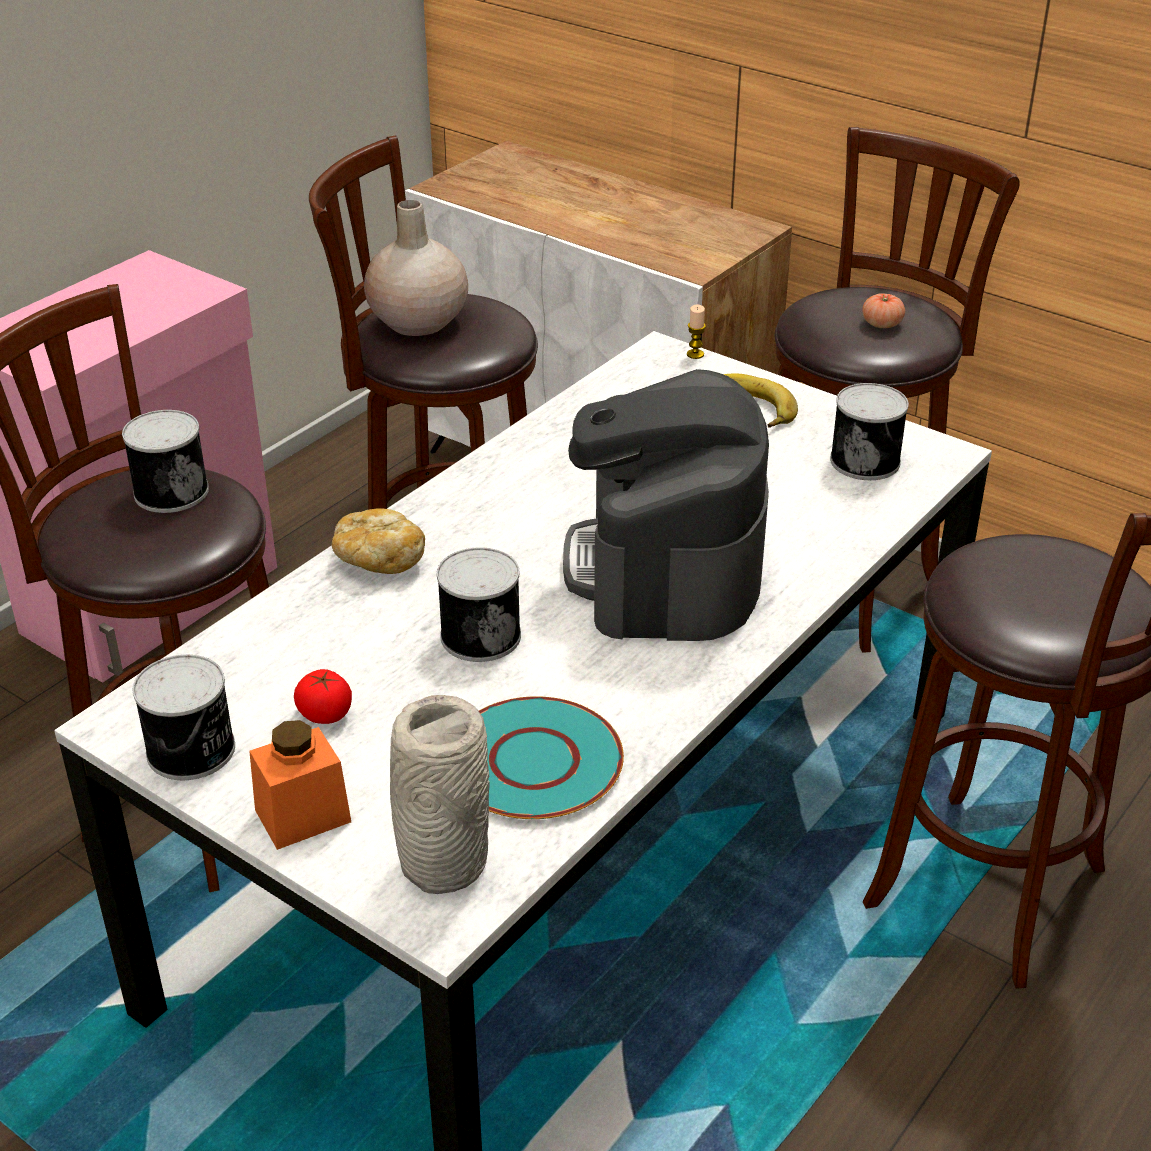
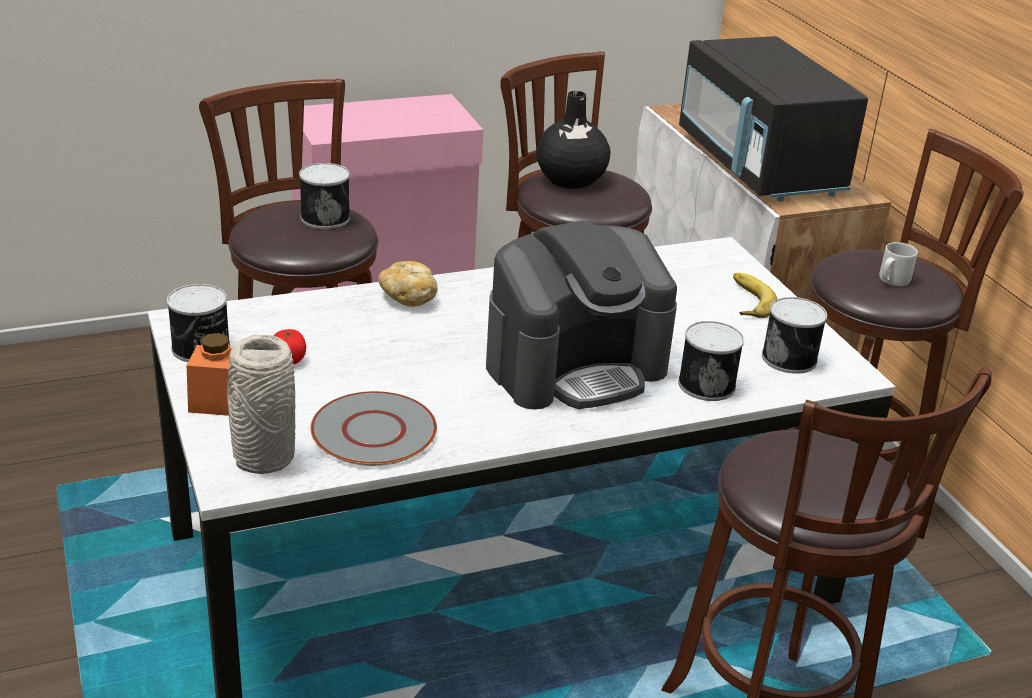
camera: 30 degrees right, 5 degrees down
(418, 322) = (570, 180): beige vase -> black vase
(480, 635) = (420, 356): can -> can (707, 384)
(533, 762) = (373, 431): turquoise plate -> grey plate
(614, 228) = (758, 166): none -> black microwave
(666, 569) = (576, 366): coffee machine -> coffee machine turned 150 degrees counterclockwise
(695, 354) = (743, 258): candle -> none
(882, 324) = (892, 280): tomato -> grey mug

